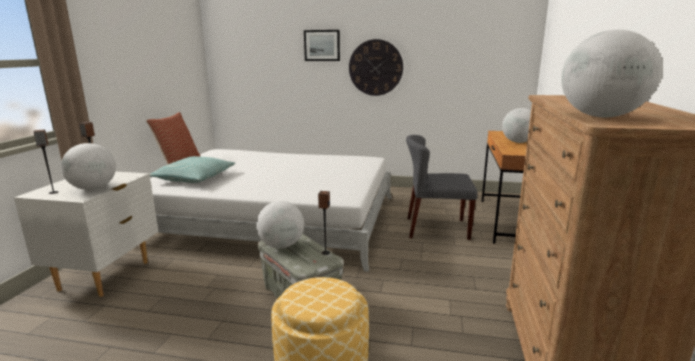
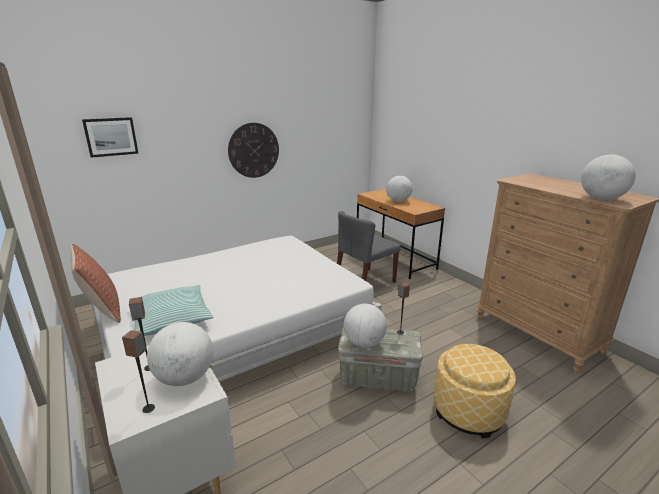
camera: 45 degrees left, 5 degrees up
(322, 45) = (196, 132): picture -> picture (111, 137)

